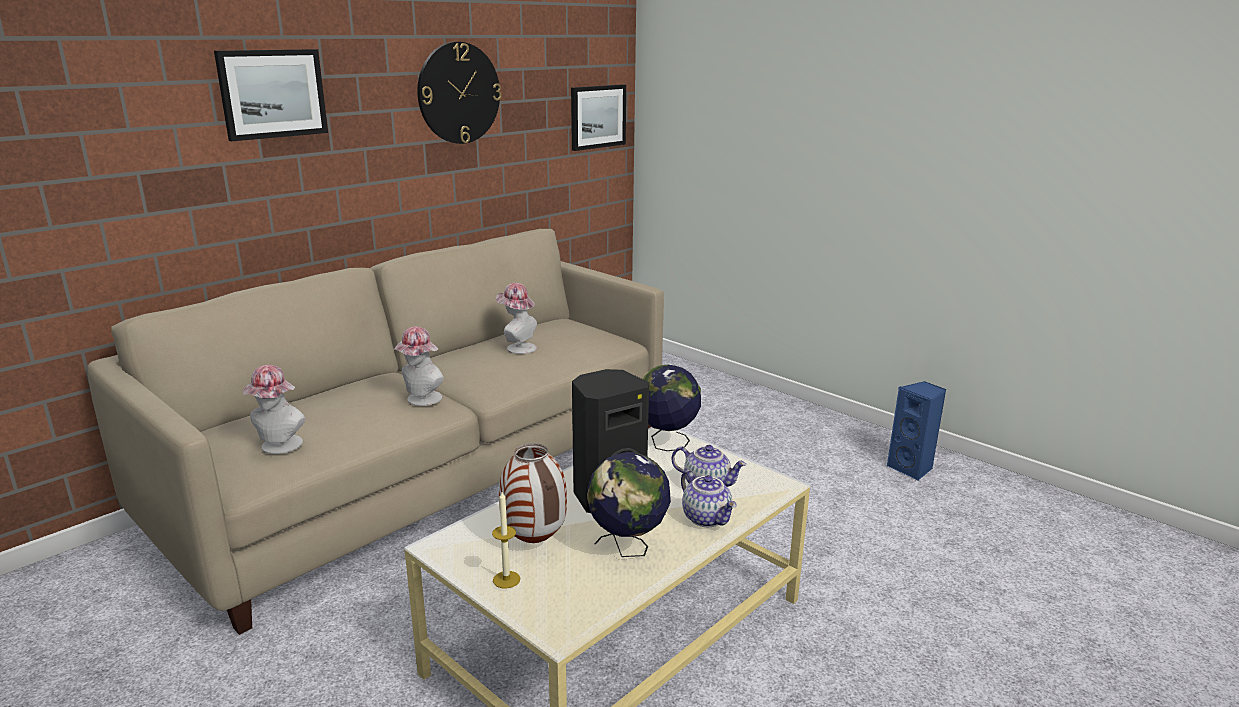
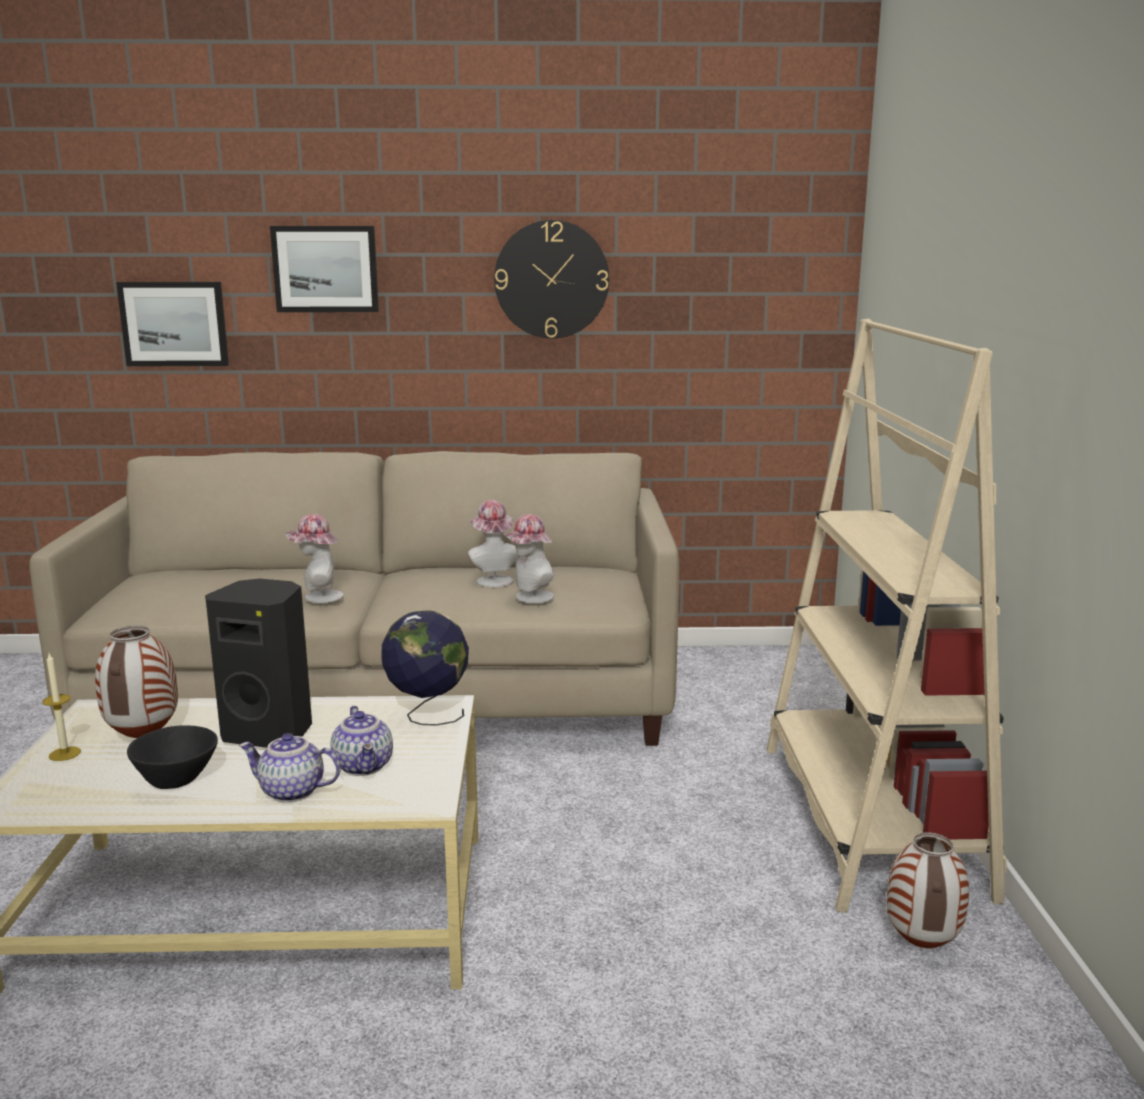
camera: 45 degrees right, 5 degrees down
(279, 447) = (157, 595): hat -> hat (530, 597)
(597, 116) = (779, 322): picture -> picture (174, 324)
(628, 549) = (178, 780): globe -> black bowl
(707, 518) = (290, 792): teapot -> teapot turned 90 degrees clockwise
(803, 424) = (869, 818): none -> beige bookcase
(912, 469) = (922, 945): blue speaker -> vase

